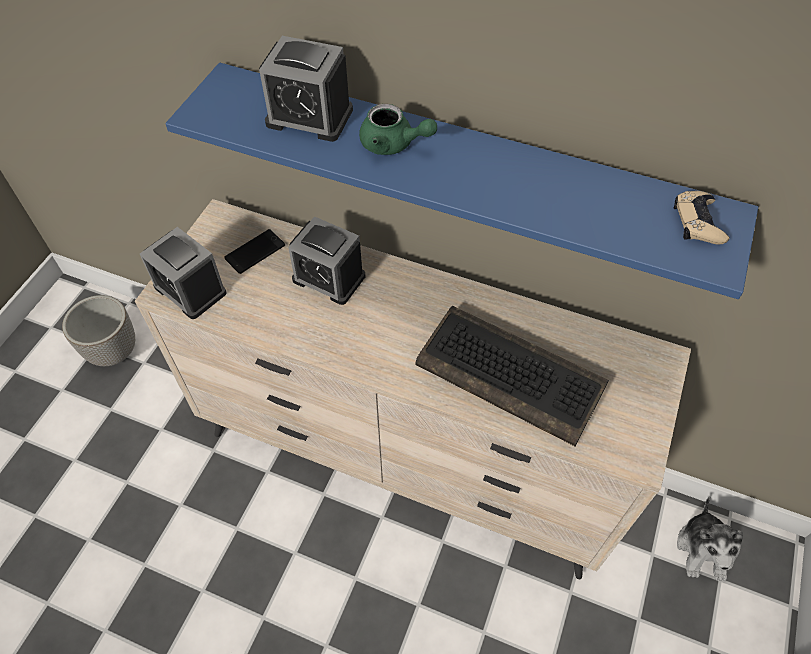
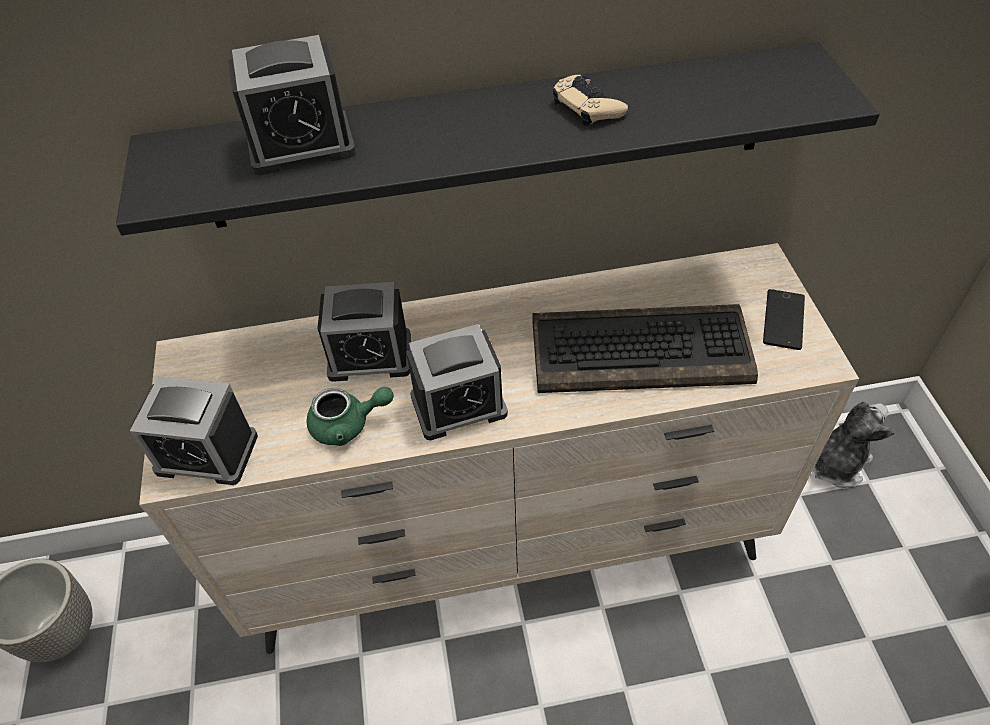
camera: 30 degrees left, 5 degrees down
(255, 252) = (258, 372): phone -> phone (783, 320)
(358, 344) = (458, 405): none -> alarm clock
(393, 144) = (425, 132): green teapot -> green teapot (348, 425)
(463, 165) = (490, 138): blue shelf -> black shelf
(698, 222) = (785, 75): beige game controller -> beige game controller (587, 107)
(703, 549) = (836, 463): plush toy -> plush toy turned 105 degrees counterclockwise

